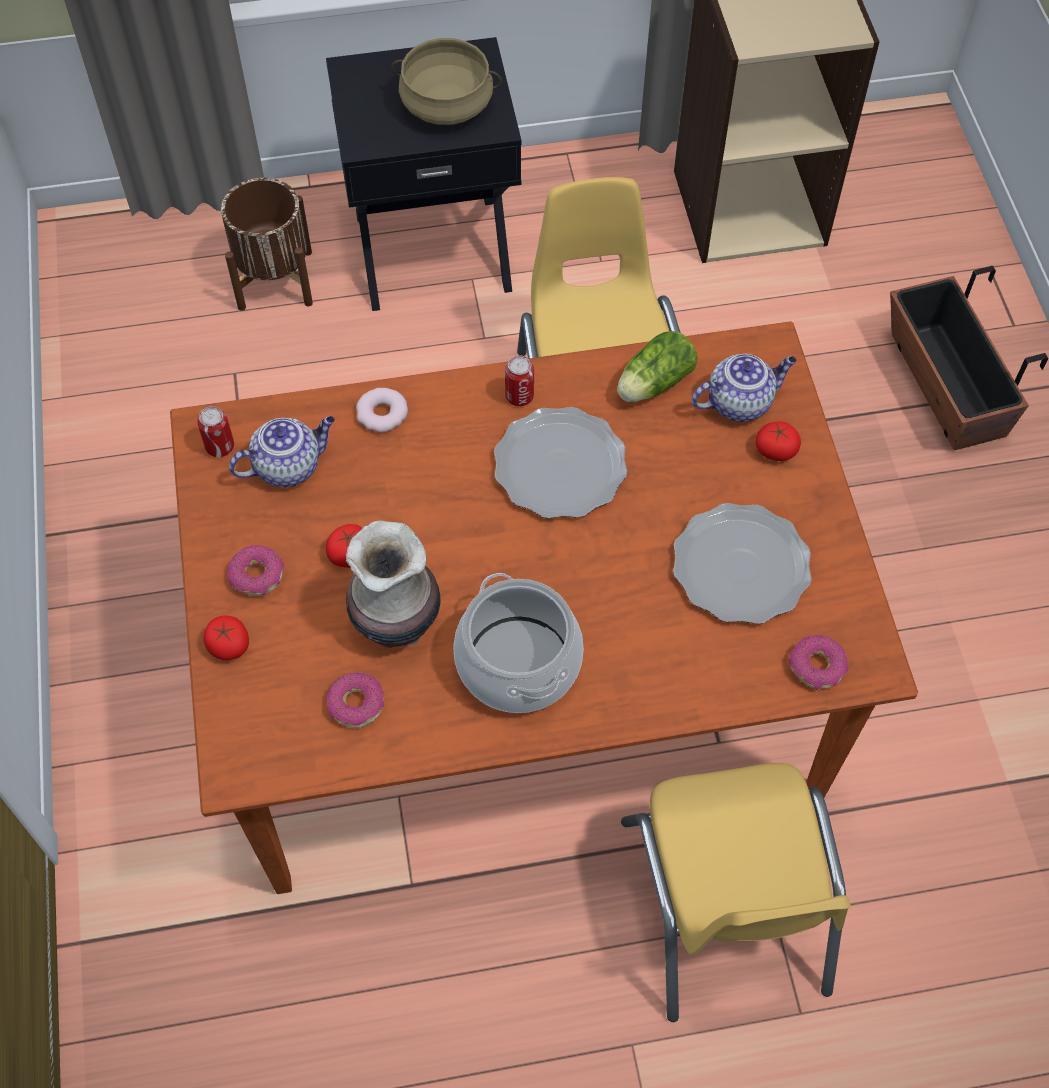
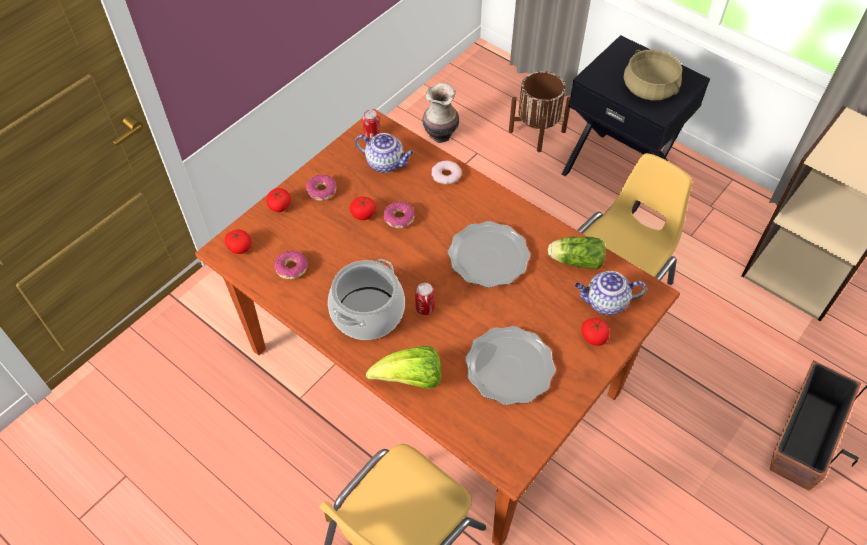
camera: 50 degrees right, 5 degrees down
(252, 745) = (240, 247): none -> tomato
(396, 624) = (344, 254): vase -> vase (440, 134)
(519, 396) = (509, 216): can -> can (425, 308)
(664, 686) = (410, 379): none -> lettuce
(740, 402) = (605, 303): teapot -> teapot turned 150 degrees clockwise
(816, 667) = (485, 440): donut -> donut (399, 218)

